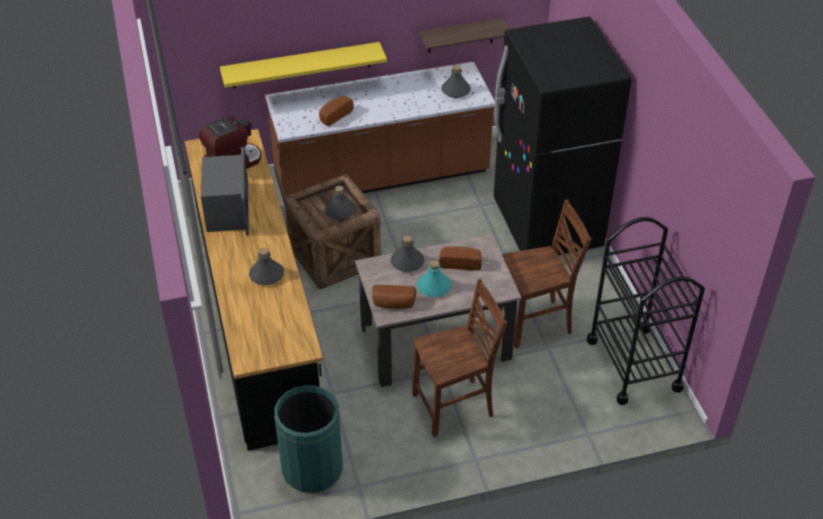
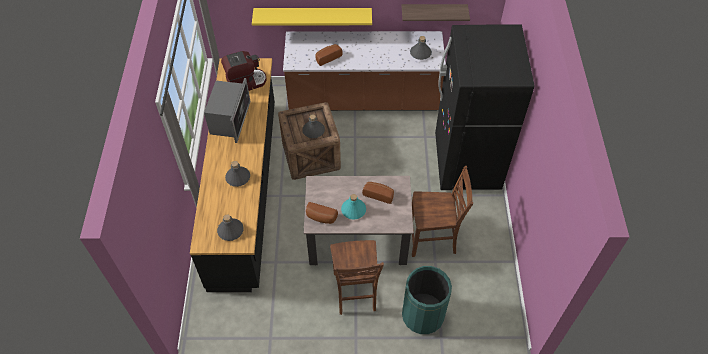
camera: 15 degrees right, 10 degrees up
(312, 469) = (244, 317): green trash can -> green trash can (423, 315)
(407, 262) = (341, 185): grey bottle -> grey bottle (230, 230)
(455, 406) = (355, 292): brown chair -> brown chair turned 90 degrees clockwise
(633, 364) = (492, 289): black cart -> none

